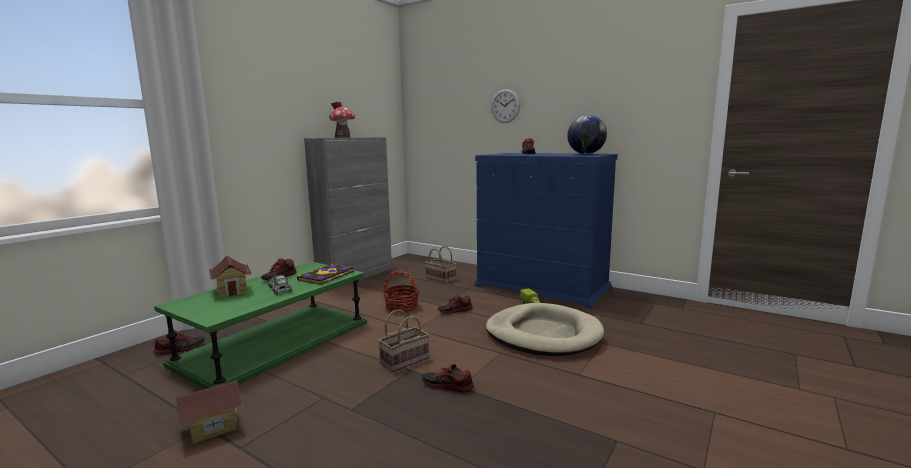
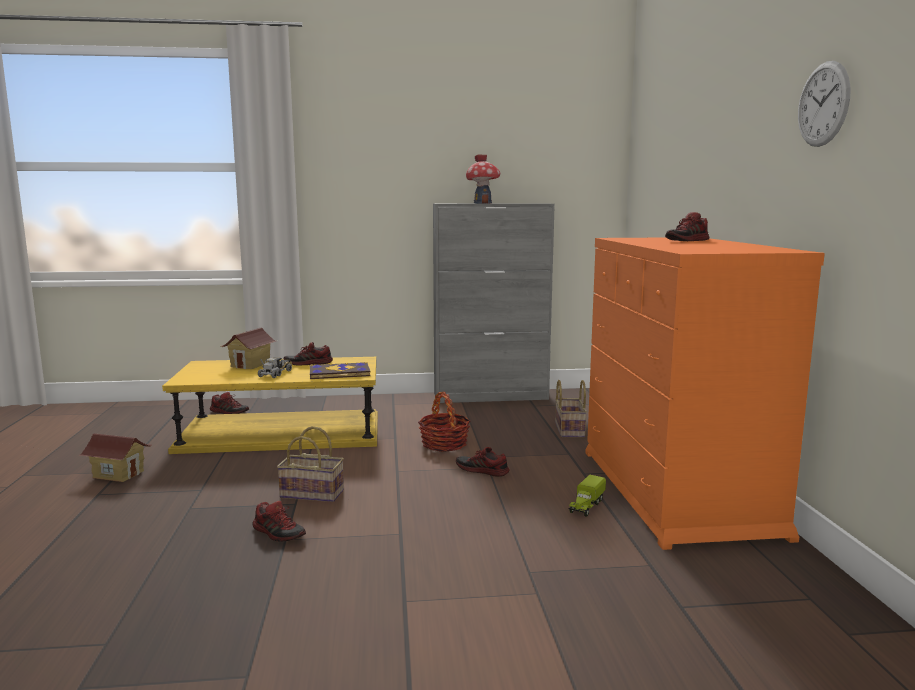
camera: 50 degrees right, 0 degrees up
(275, 343) = (280, 433): green coffee table -> yellow coffee table
(448, 386) = (279, 533): shoe -> shoe turned 150 degrees clockwise
(505, 106) = (712, 151): wall clock -> wall clock (823, 104)
(542, 287) = (676, 491): blue dresser -> orange dresser
(543, 334) = (497, 542): beige dog bed -> none
(586, 154) = (751, 248): globe -> none

